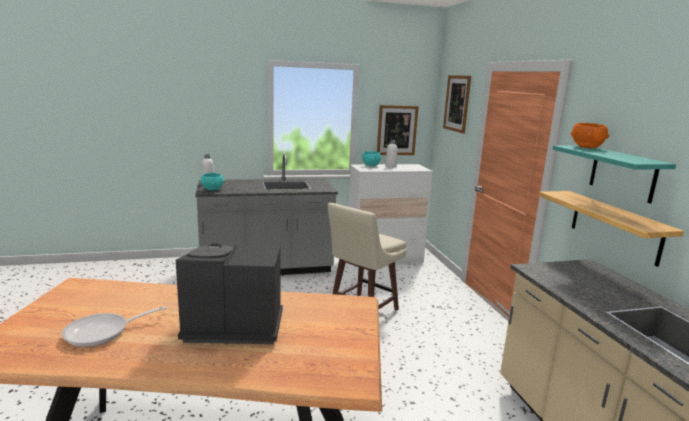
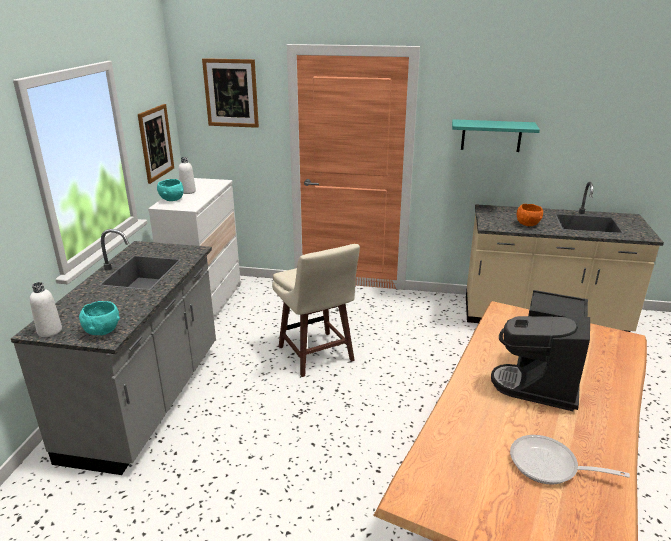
camera: 65 degrees left, 10 degrees up
(103, 332) = (549, 466): frying pan -> frying pan turned 120 degrees clockwise
(586, 147) = (466, 122): orange bowl -> orange bowl (527, 225)
(614, 226) = (489, 175): shelf -> none

